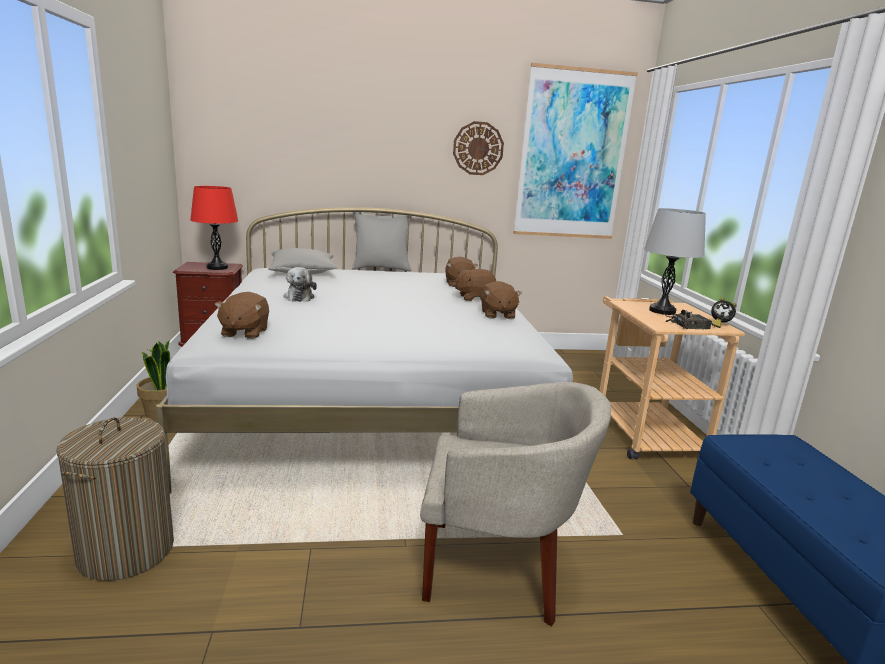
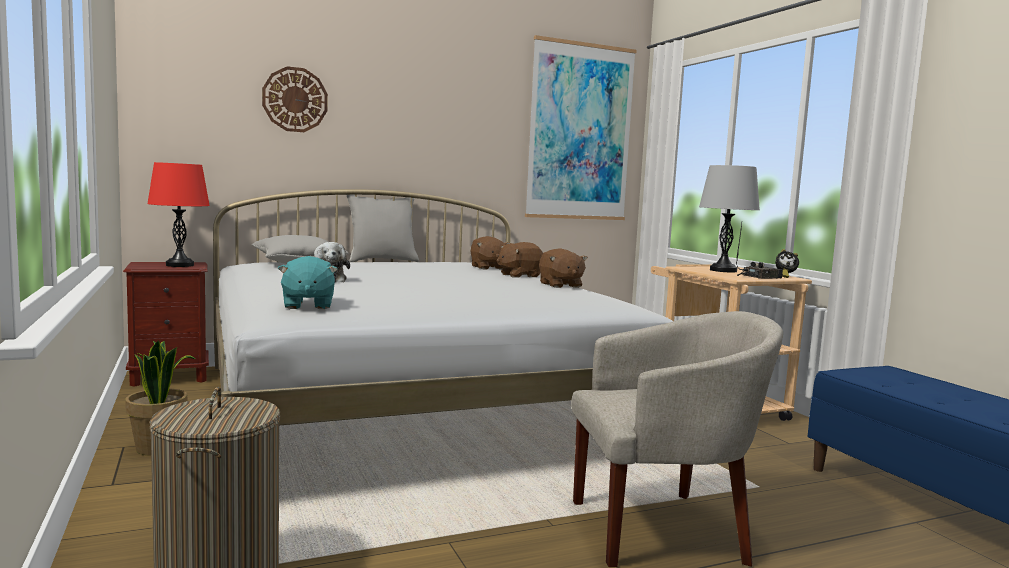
camera: 15 degrees left, 10 degrees down
(244, 332) = (307, 305): brown plush toy -> turquoise plush toy
(478, 148) = (484, 123): wall clock -> wall clock (295, 99)

